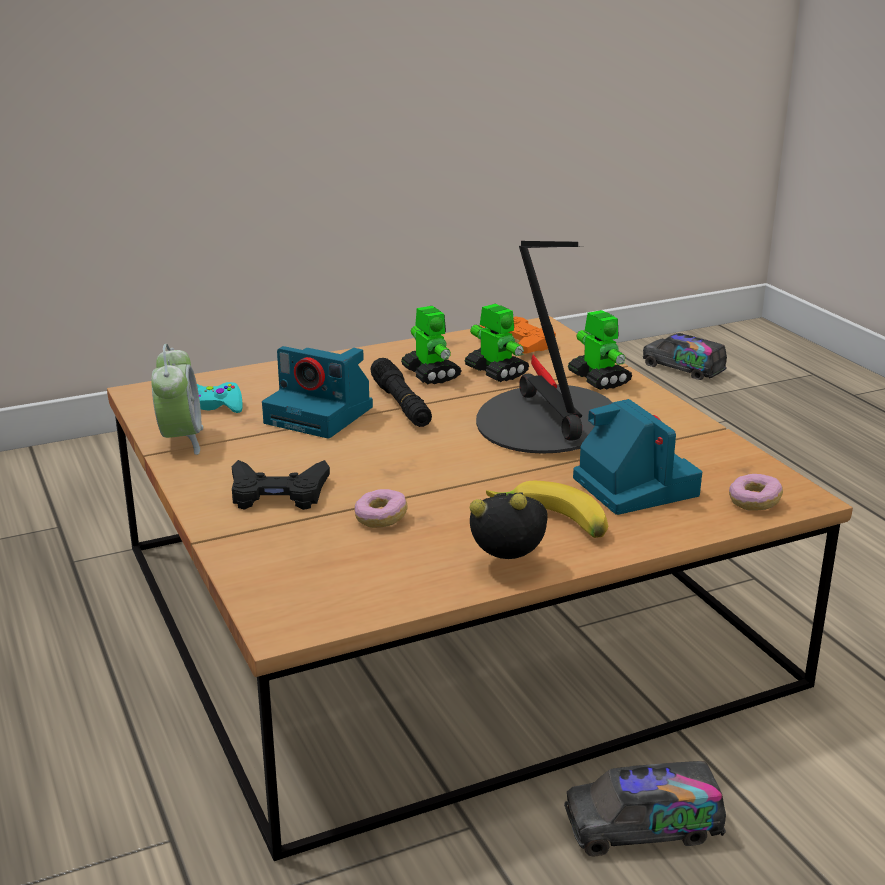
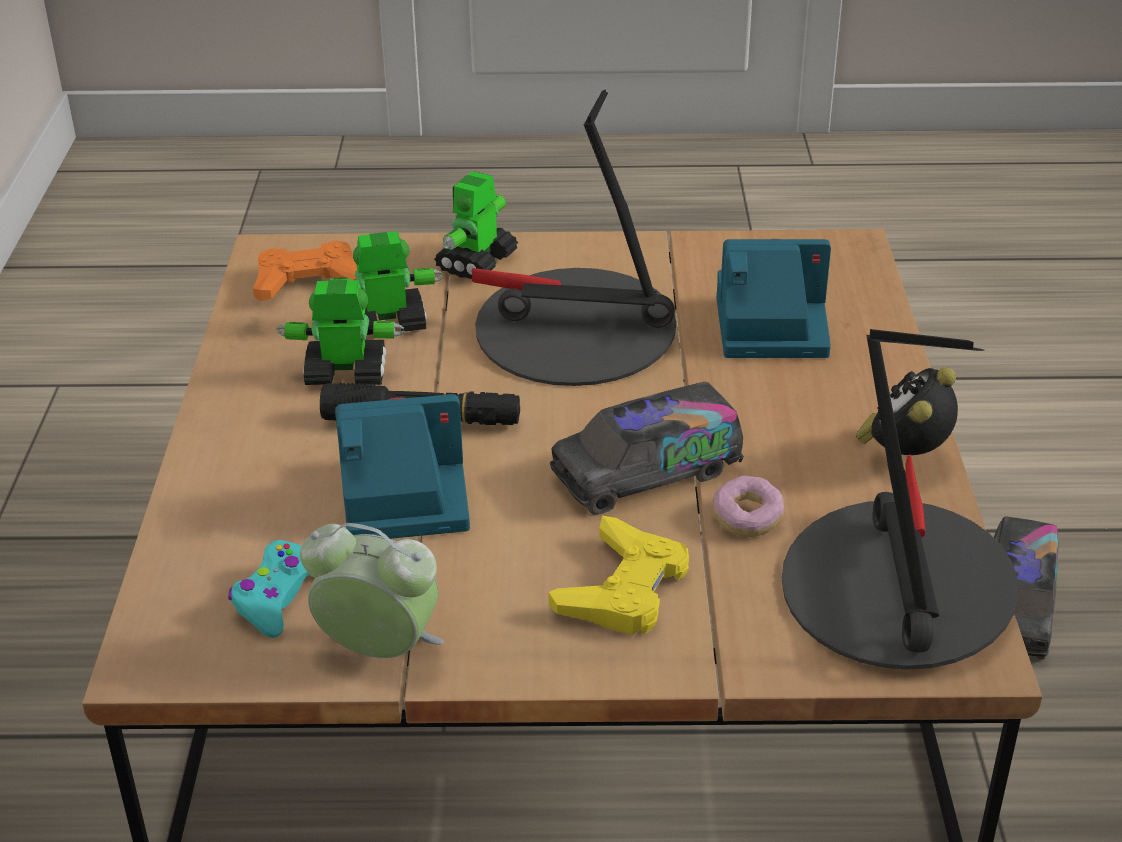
camera: 65 degrees left, 10 degrees up
(278, 493) = (623, 589): black game controller -> yellow game controller
(321, 415) = (401, 496): camera -> camera turned 150 degrees counterclockwise
(339, 585) = (896, 590): none -> table lamp
(550, 524) = (825, 404): banana -> none
(598, 379) = (476, 262): toy robot -> toy robot turned 60 degrees counterclockwise
(683, 368) = (144, 240): toy truck -> toy truck (646, 474)
(754, 502) = (847, 273): donut -> none

